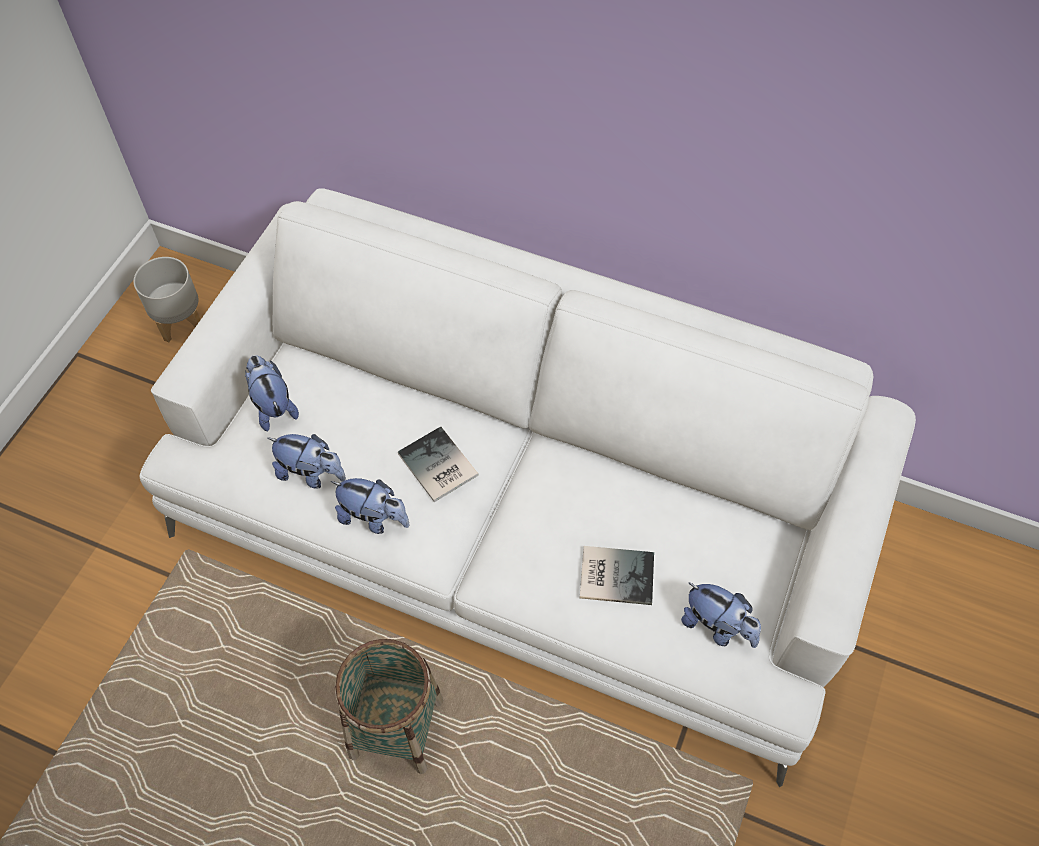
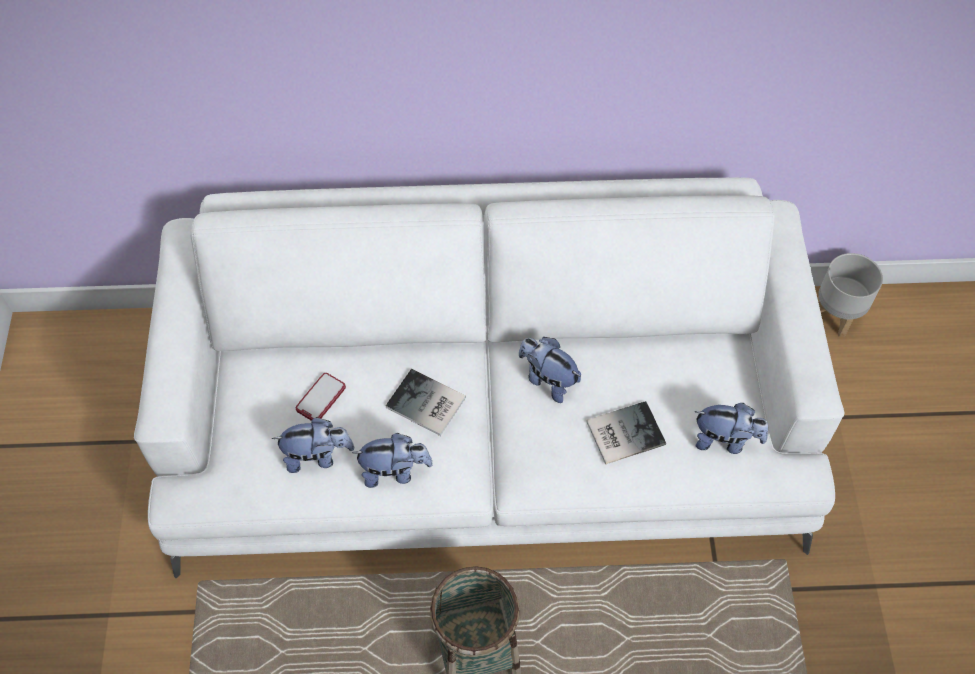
camera: 25 degrees left, 0 degrees up
(181, 322) = (76, 376): grey planter -> grey planter (837, 314)
(273, 406) = (247, 411): plush toy -> plush toy (548, 379)
(343, 421) = (321, 398): none -> phone

